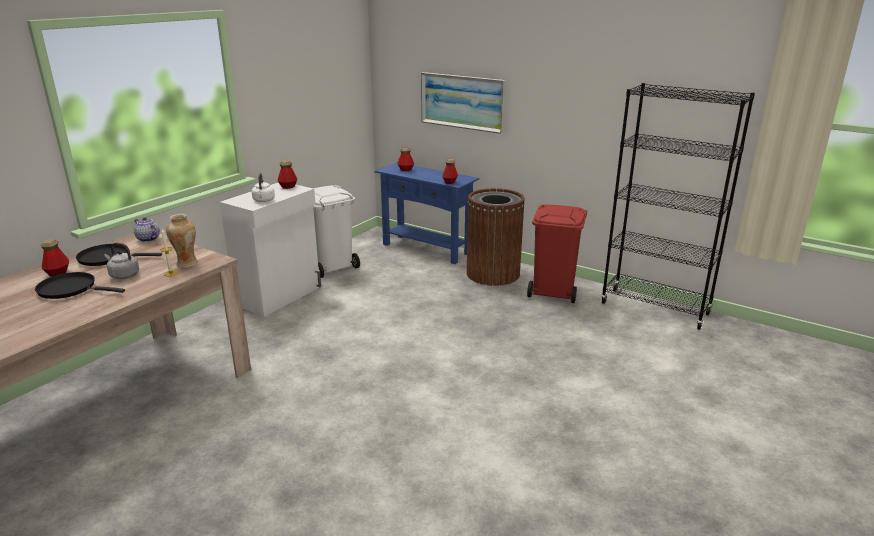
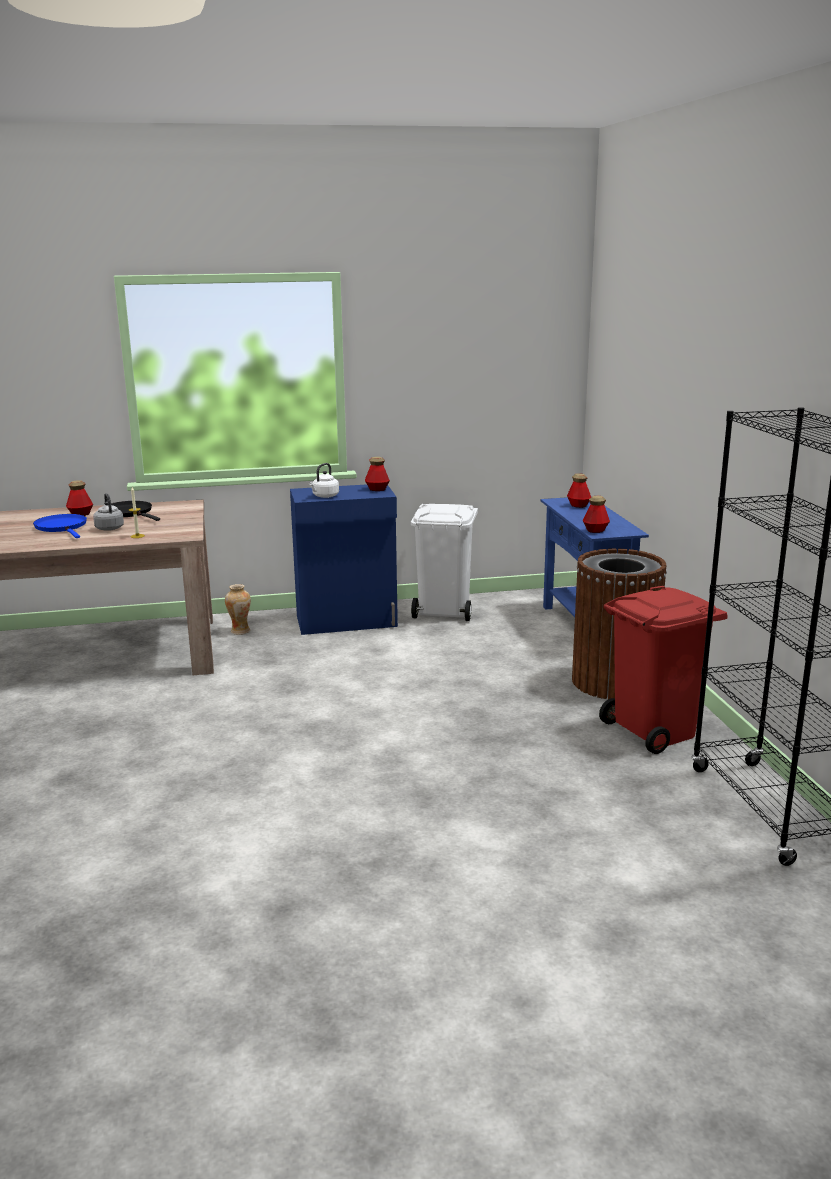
camera: 45 degrees right, 5 degrees down
(71, 289) = (62, 527): black frying pan -> blue frying pan
(147, 239) = (184, 507): teapot -> none
(187, 263) = (163, 532): vase -> vase (240, 631)
(280, 296) = (347, 621): white cabinet -> blue cabinet
(462, 101) = (648, 416): picture -> none

